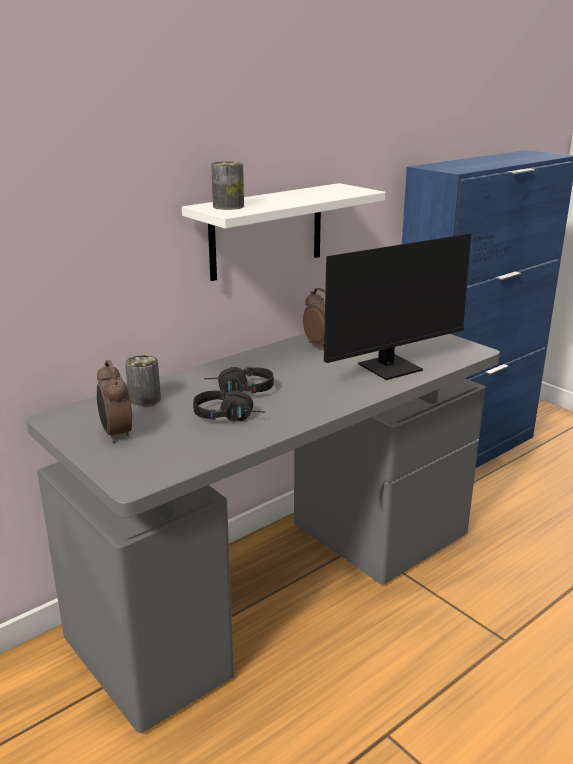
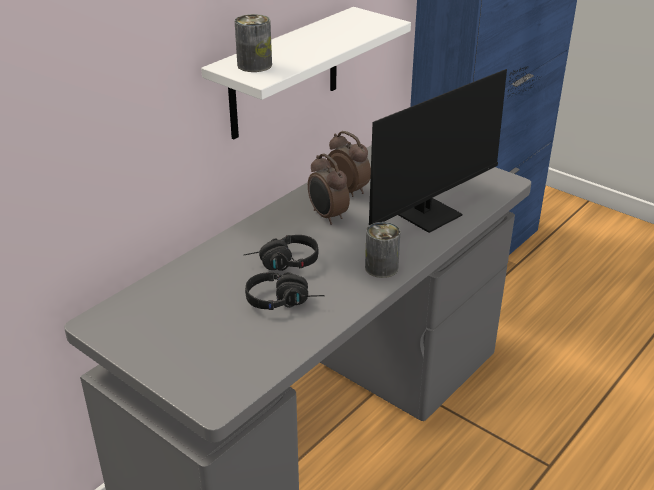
camera: 10 degrees left, 10 degrees up
(116, 434) = (172, 339): alarm clock -> alarm clock (327, 216)
(144, 400) = (185, 287): can -> can (381, 268)

